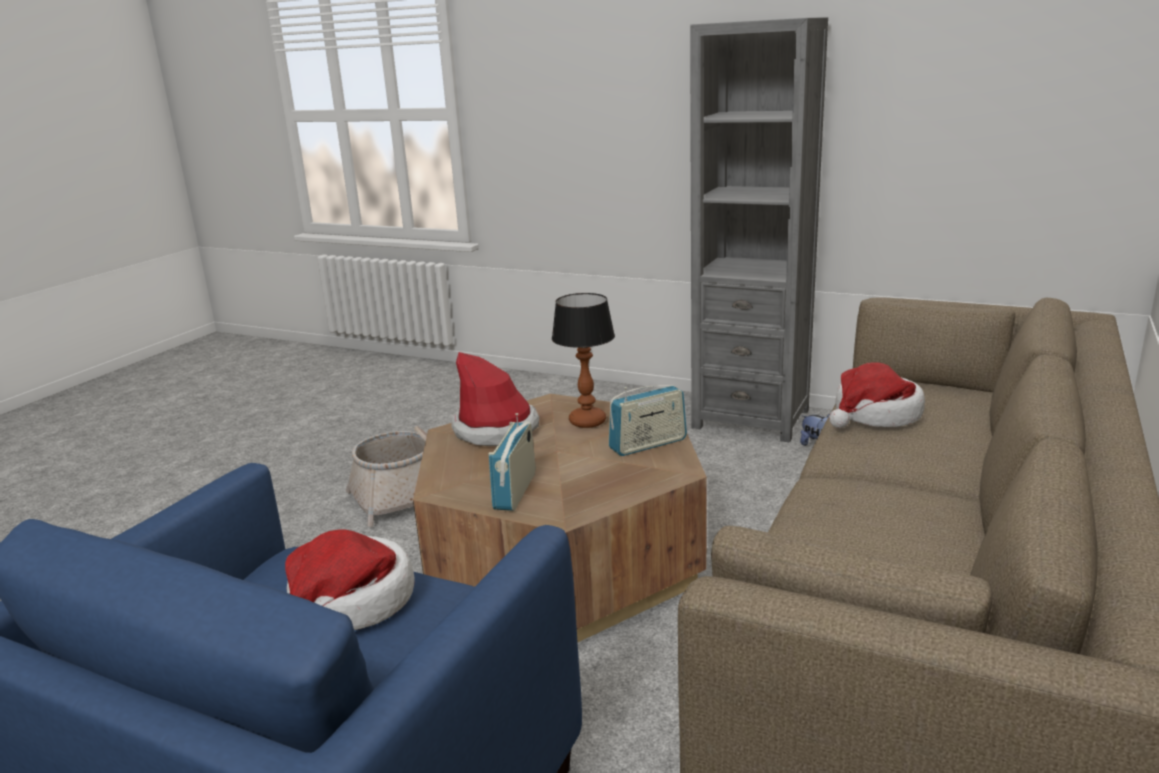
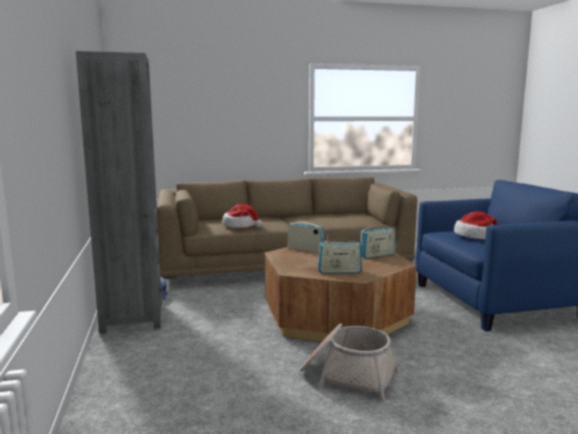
camera: 130 degrees left, 10 degrees down
(496, 430) = (339, 271): hat -> radio
(588, 421) = (301, 261): table lamp -> none

